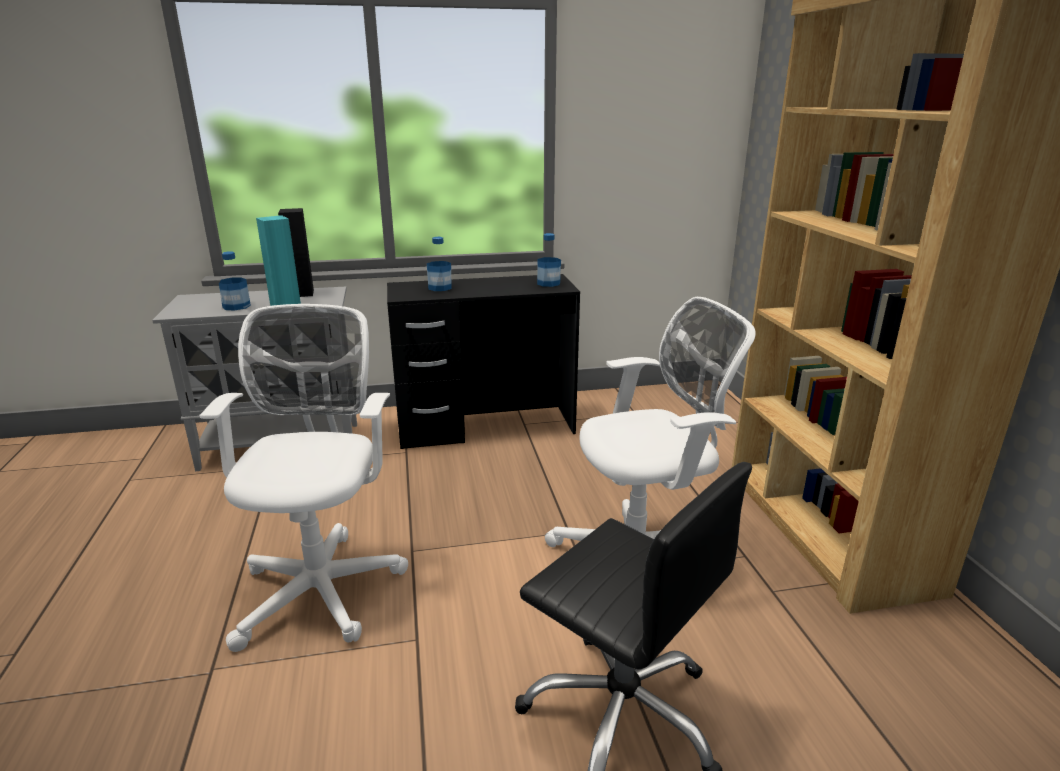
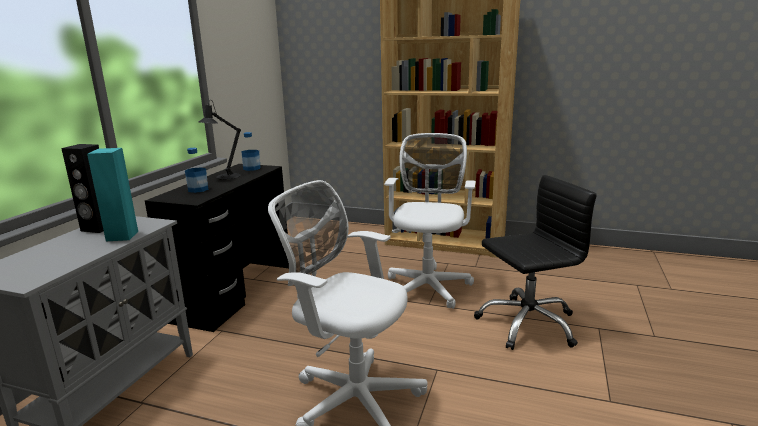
camera: 60 degrees left, 5 degrees down
(236, 306) = (75, 254): bottle -> none
(498, 284) = (225, 177): none -> black table lamp

